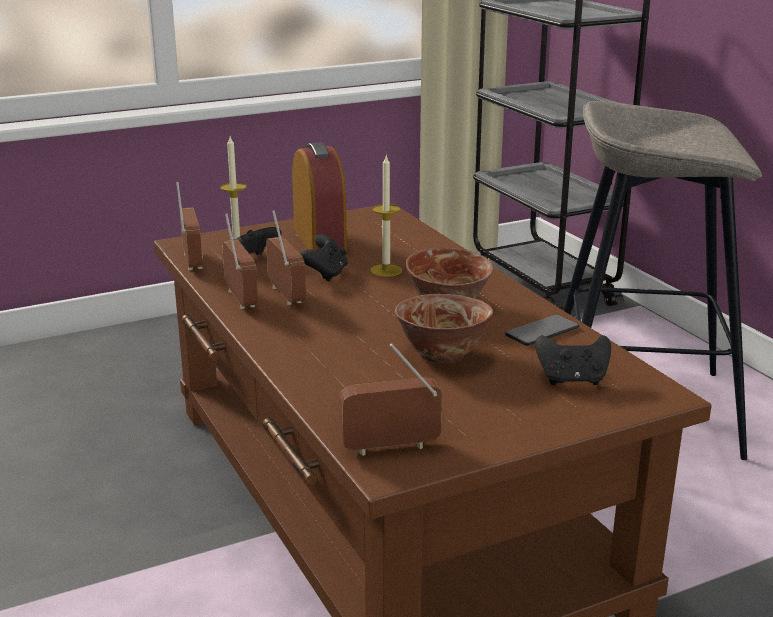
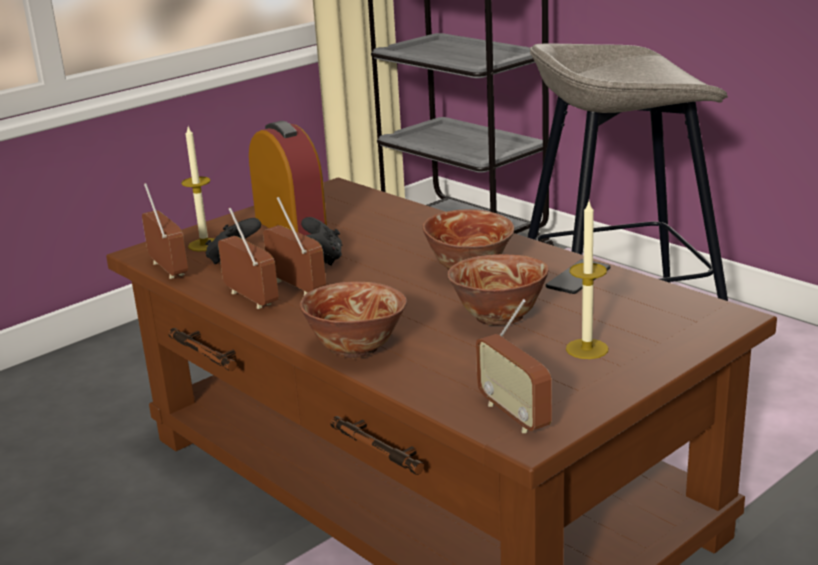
camera: 15 degrees left, 0 degrees up
(296, 359) = (355, 348): none -> bowl
(386, 270) = (382, 245): candle -> candle (587, 349)
(390, 447) = (514, 415): radio -> radio turned 90 degrees counterclockwise
(572, 380) = (639, 318): black game controller -> none

